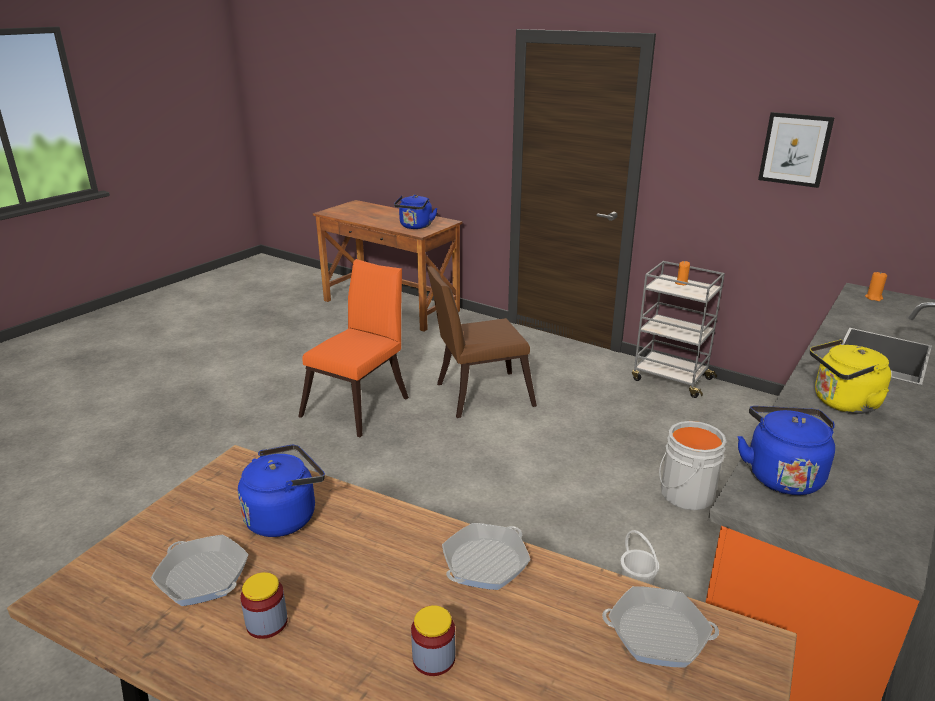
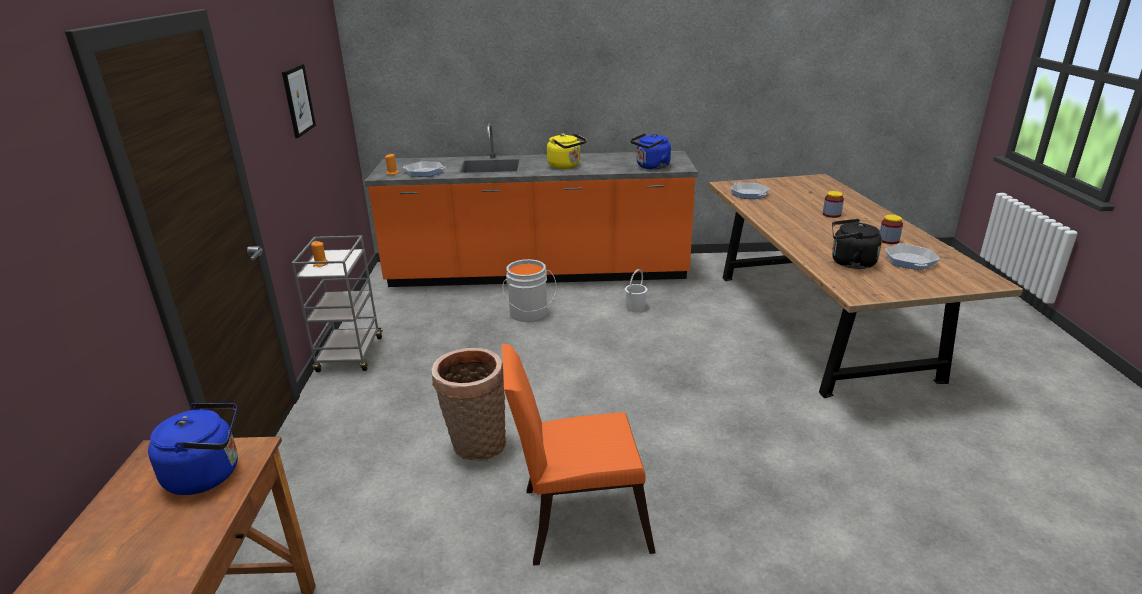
camera: 125 degrees left, 0 degrees up
(285, 516) = (849, 263): blue kettle -> black kettle
(478, 395) = (475, 445): brown chair -> basket
(485, 562) = (777, 221): frying pan -> frying pan (424, 172)

